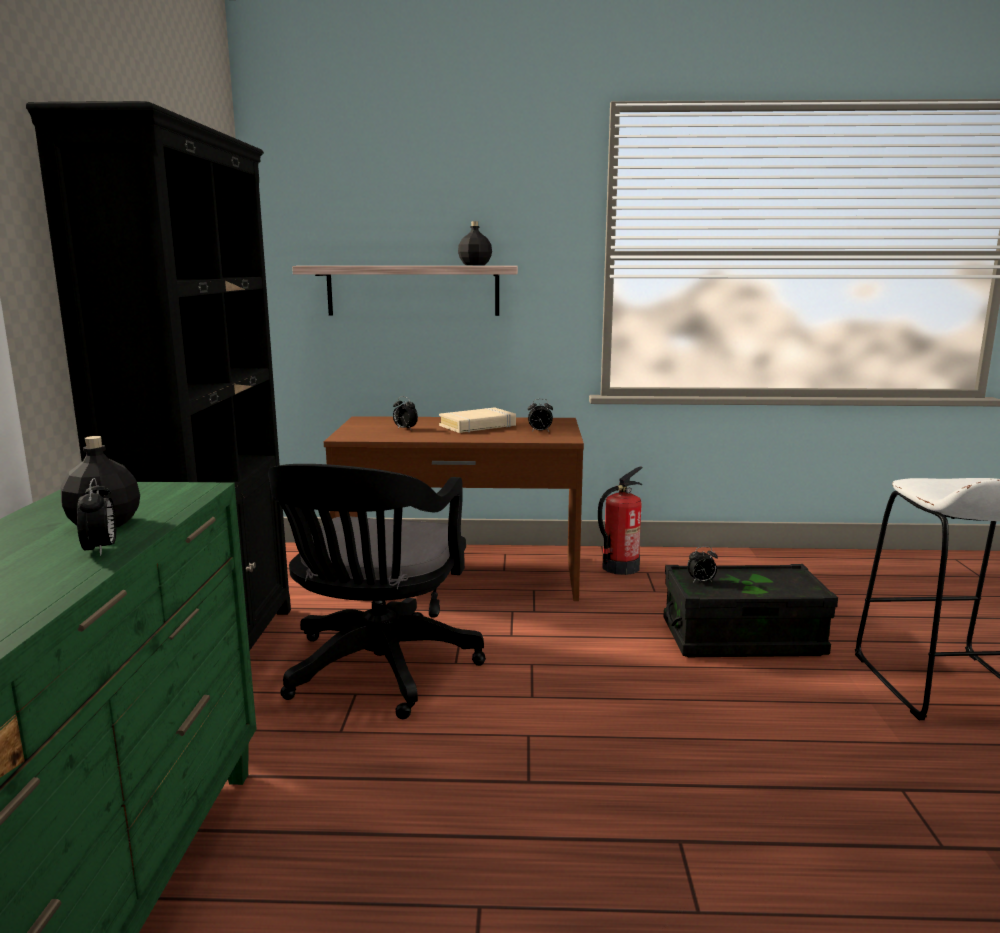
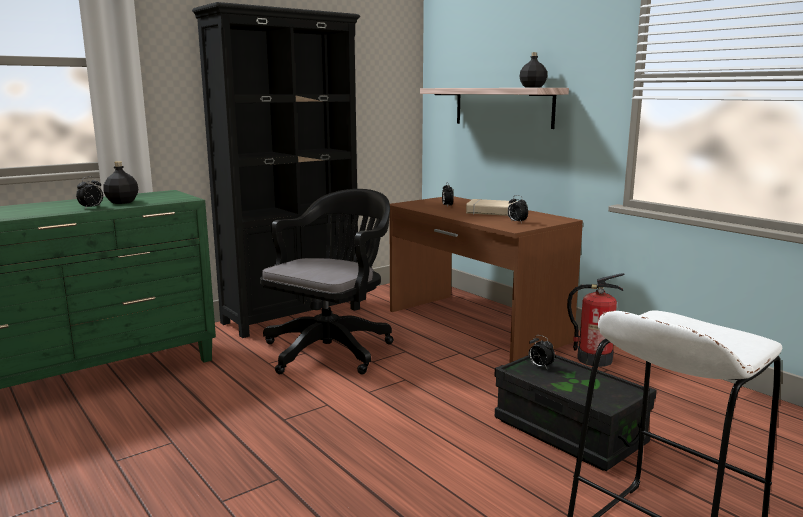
camera: 50 degrees right, 0 degrees up
(377, 672) = (332, 349): black office chair -> black office chair turned 150 degrees clockwise

